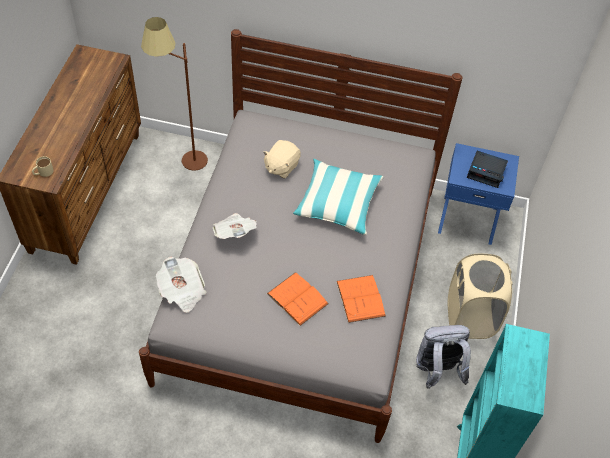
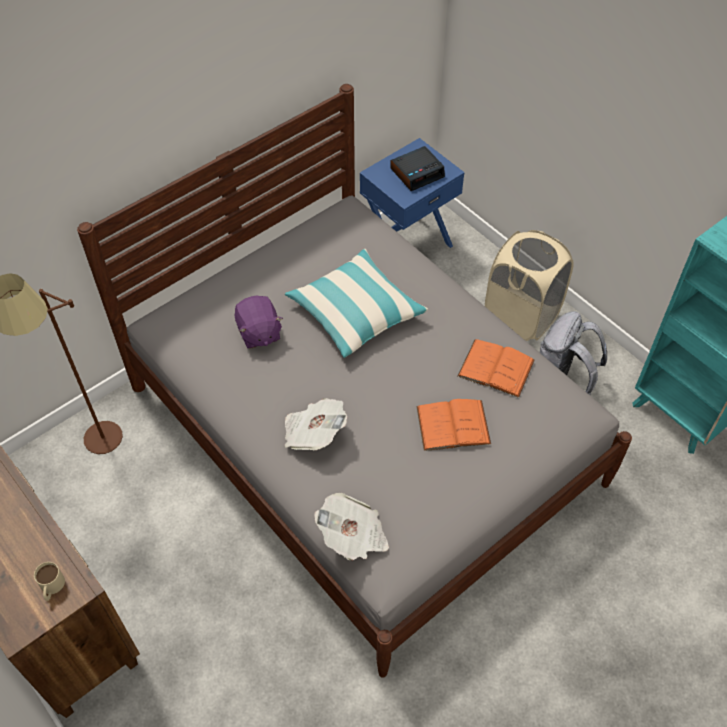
camera: 50 degrees left, 0 degrees up
(281, 166) = (259, 333): beige plush toy -> purple plush toy

